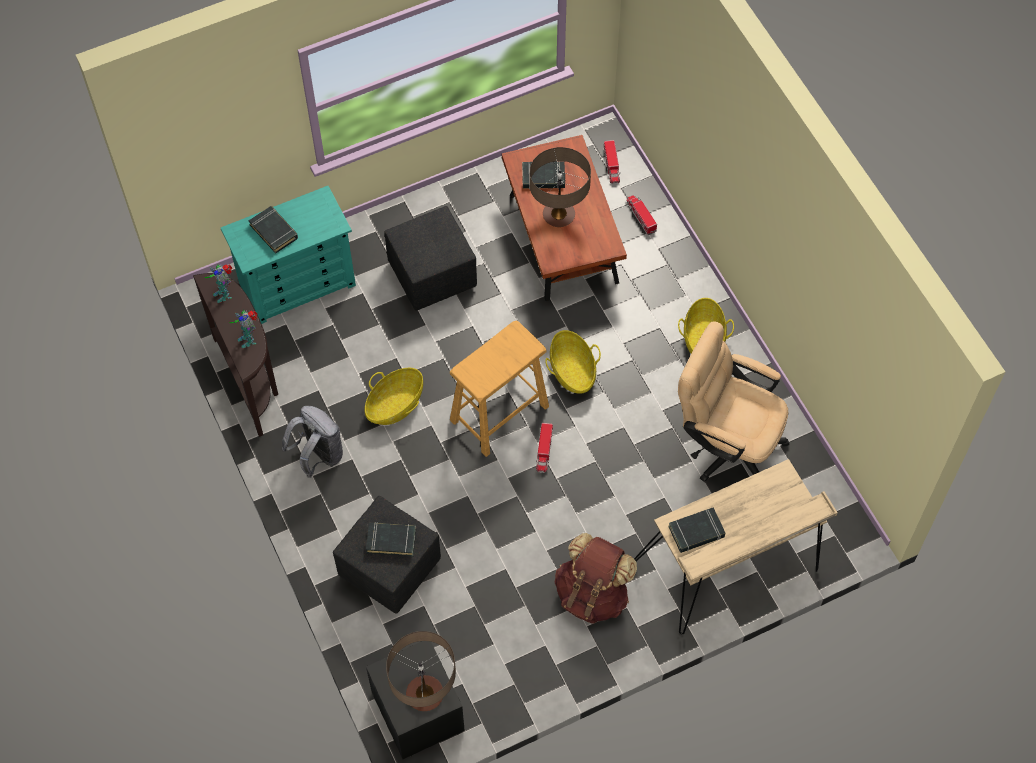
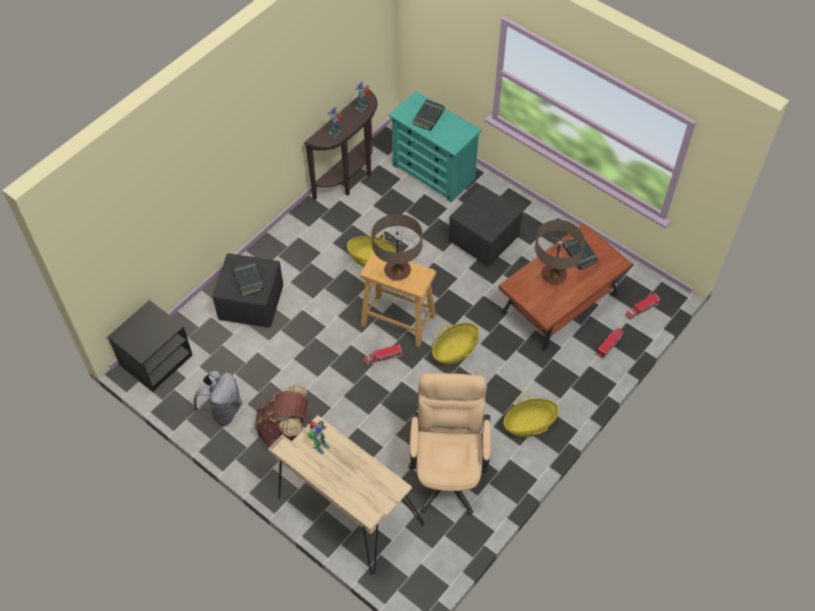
camera: 65 degrees right, 5 degrees down
(318, 456) = (314, 234): grey backpack -> grey backpack (223, 411)
(425, 694) = (141, 339): table lamp -> table lamp (397, 271)
(696, 532) = (319, 446): black book -> toy robot

